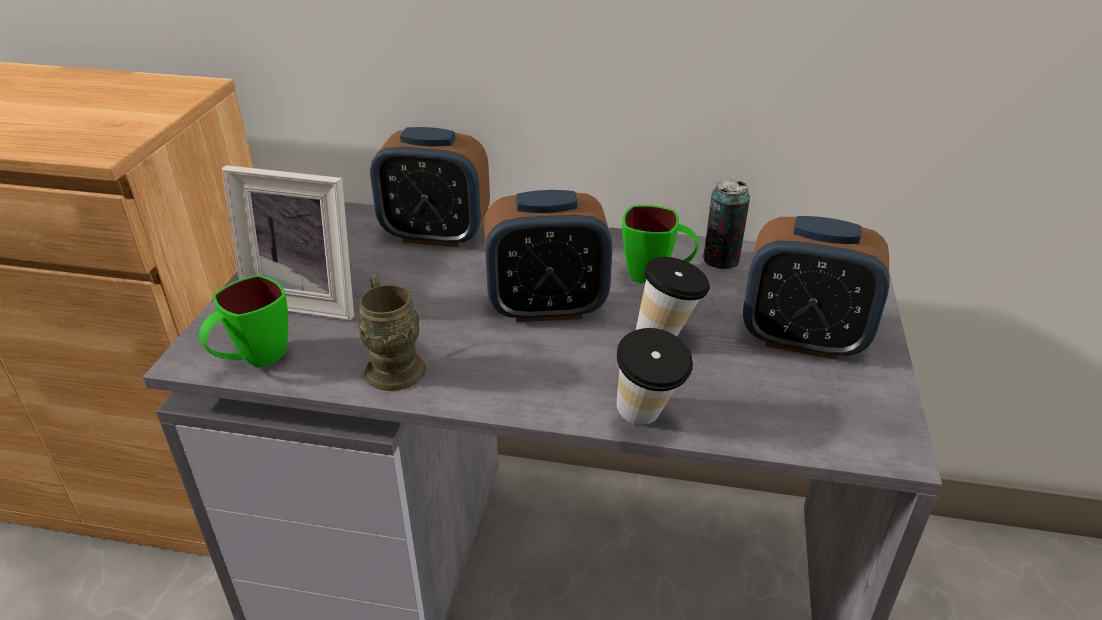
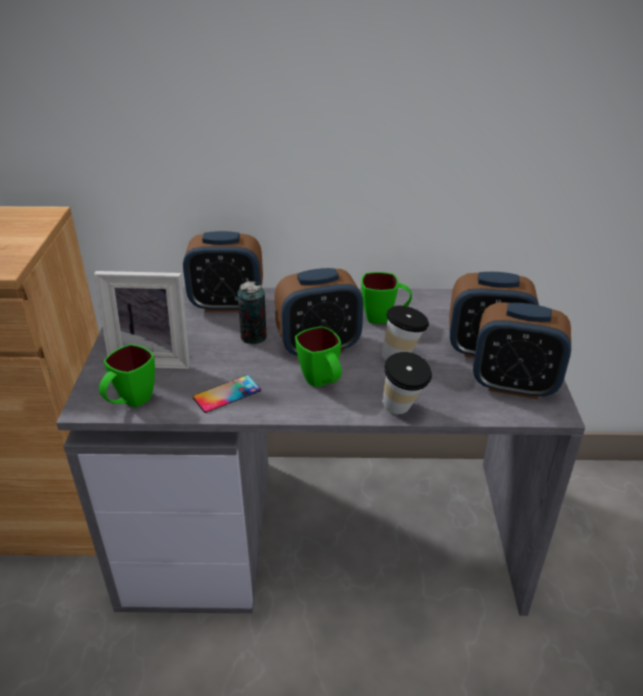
camera: 10 degrees left, 0 degrees up
(392, 363) = (227, 394): brown mug -> phone
(535, 362) = (322, 383): none -> green mug
(721, 260) = (423, 303): can -> can (253, 337)
(834, 400) = (513, 385): none -> alarm clock

